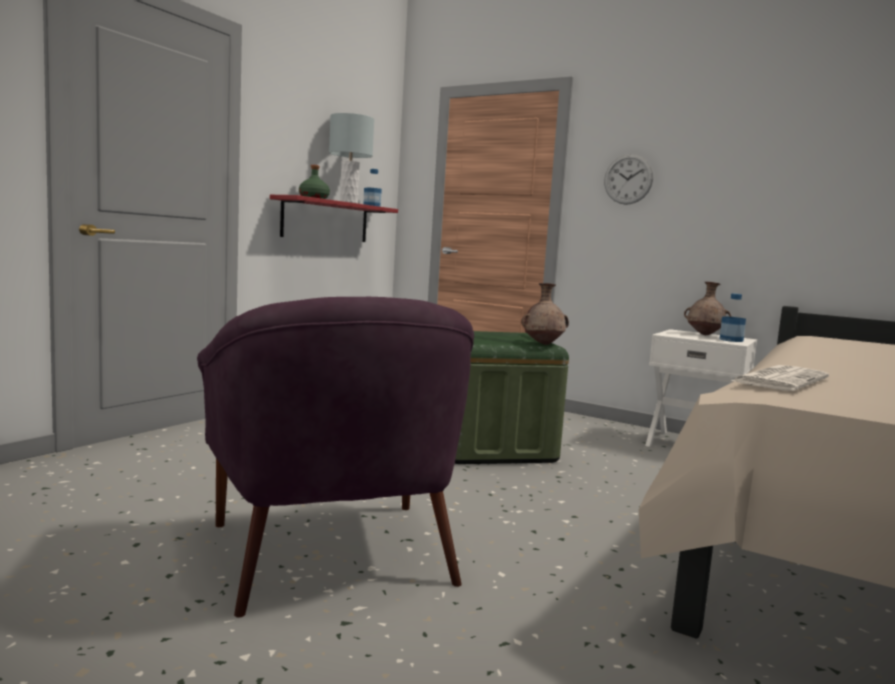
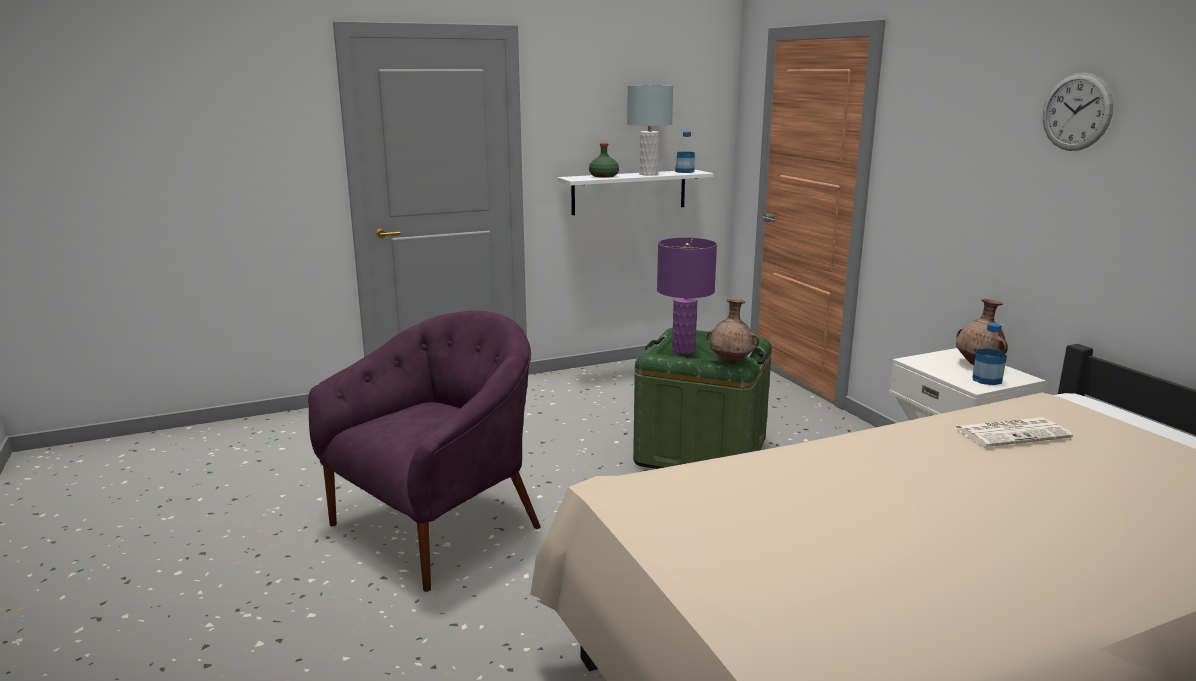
camera: 35 degrees right, 10 degrees up
(326, 220) = (629, 192): red shelf -> white shelf
(334, 553) = (438, 526): purple armchair -> purple armchair turned 150 degrees counterclockwise
(487, 340) = (684, 350): none -> purple table lamp
(628, 179) = (929, 154): wall clock -> wall clock (1076, 112)
(779, 380) = (683, 476): newspaper -> newspaper (1012, 433)

